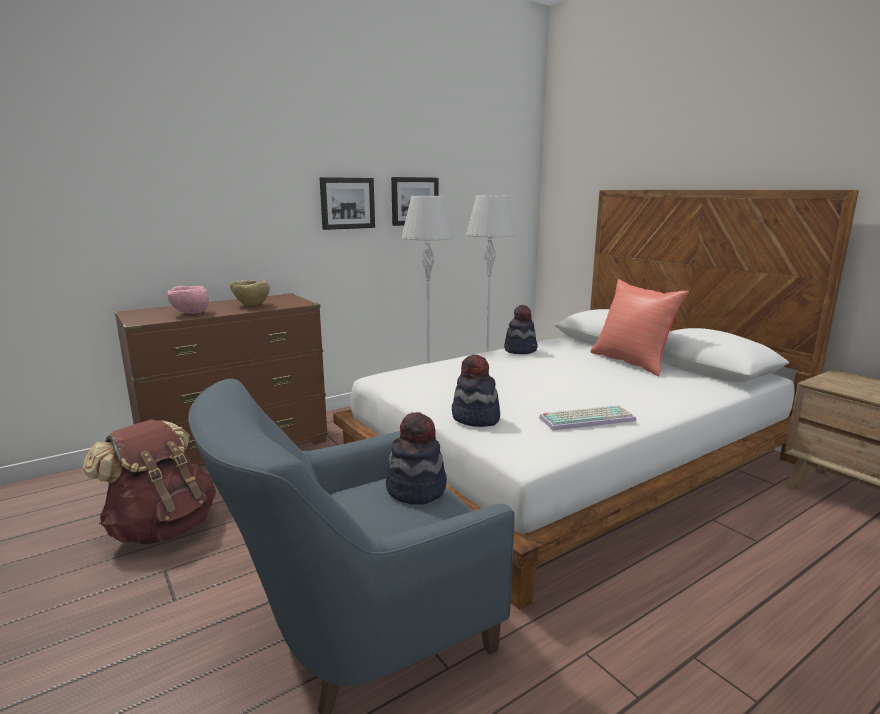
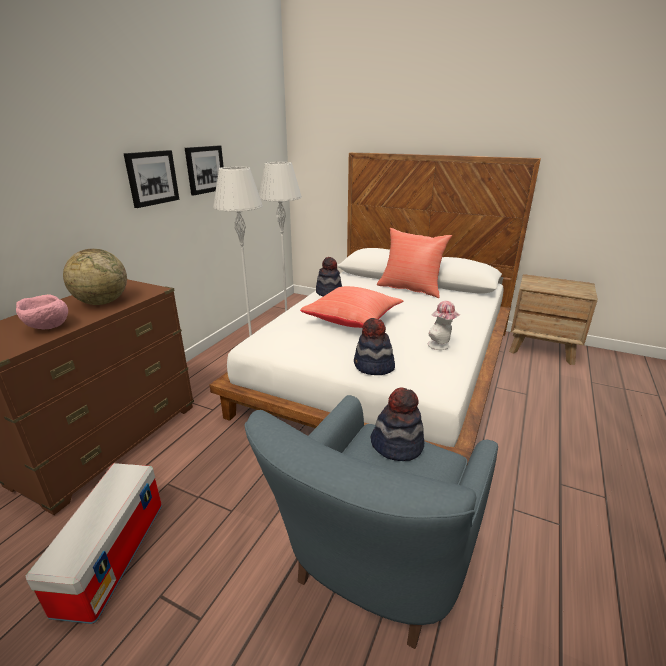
camera: 30 degrees left, 10 degrees up
(162, 528) = (112, 555): brown backpack -> storage box
(251, 305) = (102, 302): beige bowl -> globe
(510, 376) = (353, 320): none -> red pillow
(587, 418) = (441, 346): keyboard -> hat

